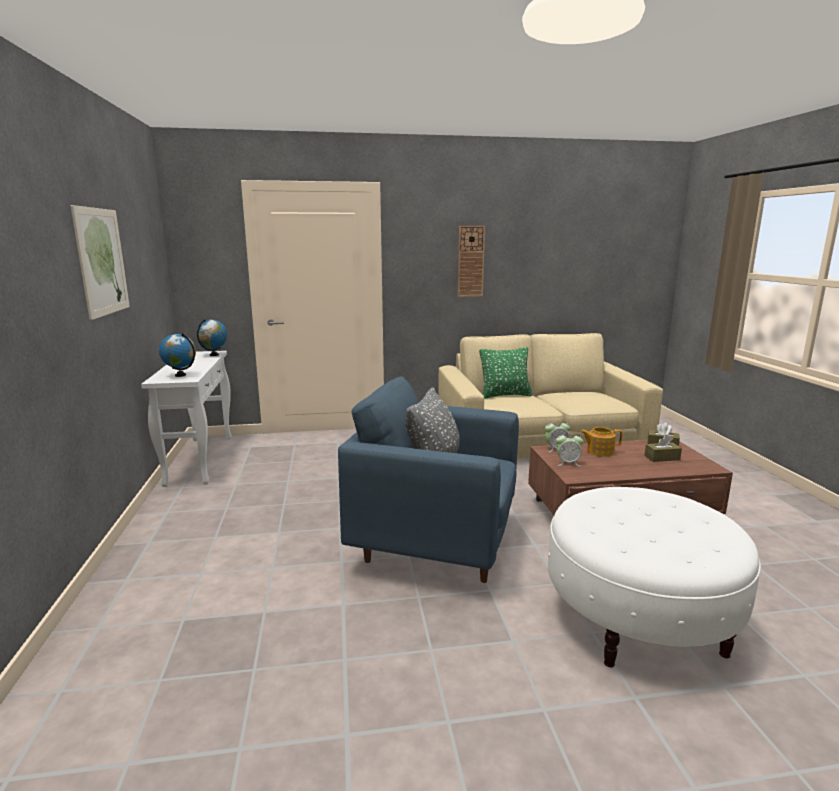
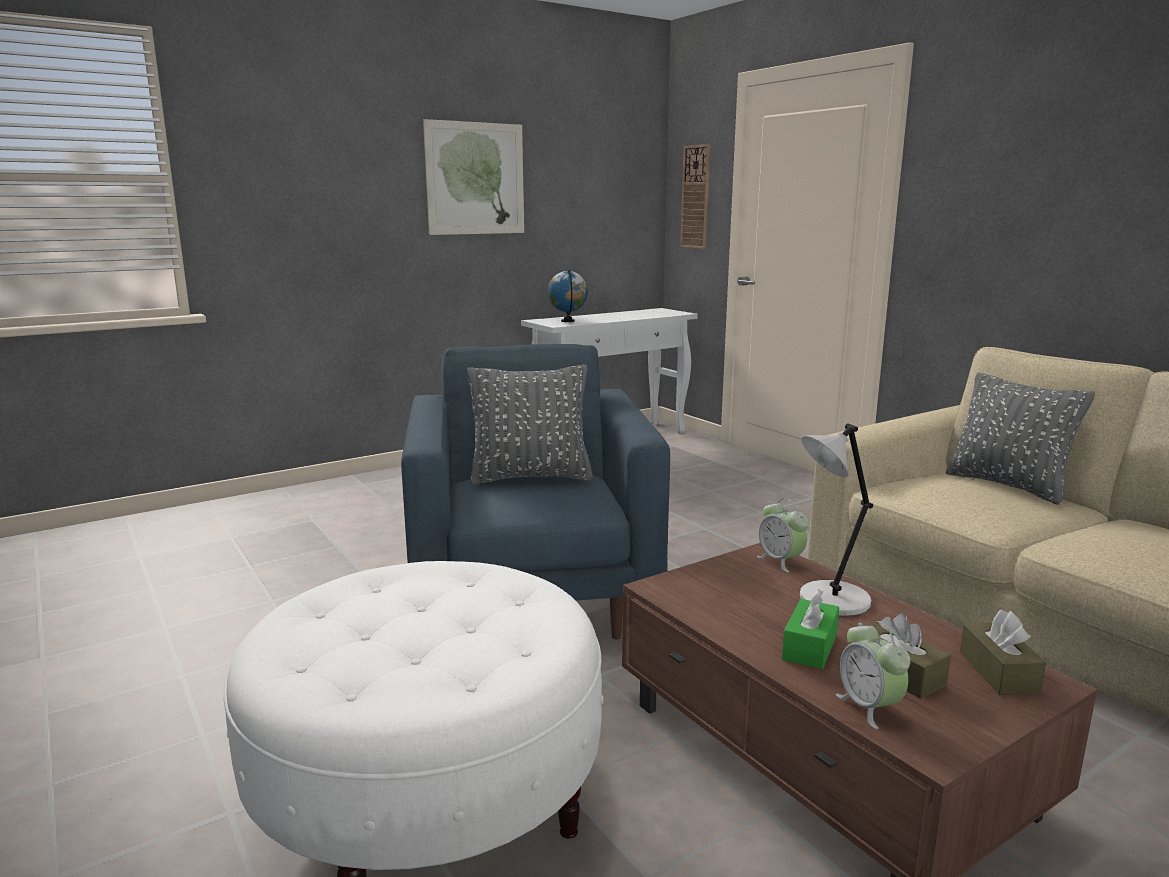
camera: 65 degrees right, 0 degrees up
(214, 355) = (667, 314): globe -> none
(470, 261) = (1066, 188): wall clock -> wall clock (696, 197)
(505, 395) = (1007, 486): green pillow -> grey pillow
(567, 463) = (722, 577): alarm clock -> alarm clock (869, 707)
(599, 451) = (831, 600): teapot -> grey table lamp
(639, 465) = (810, 647): none -> green tissue box

